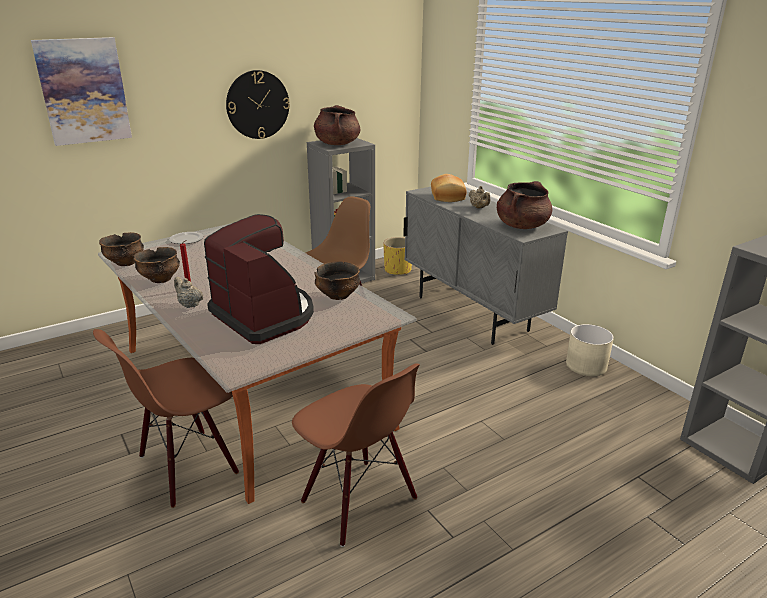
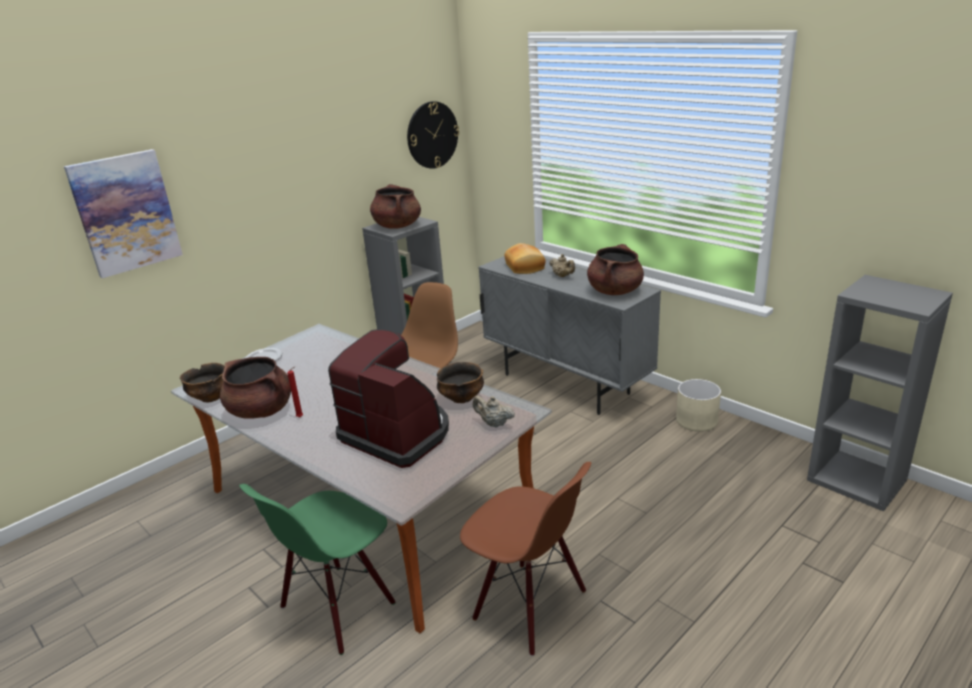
camera: 10 degrees left, 0 degrees up
(160, 279) = (261, 411): bowl -> brown cooking pot
(187, 466) = (338, 607): brown chair -> green chair
(189, 305) = (310, 435): beige teapot -> beige teapot (494, 423)
(257, 105) = (308, 196): wall clock -> wall clock (432, 135)
(398, 270) = (471, 347): yellow planter -> none

